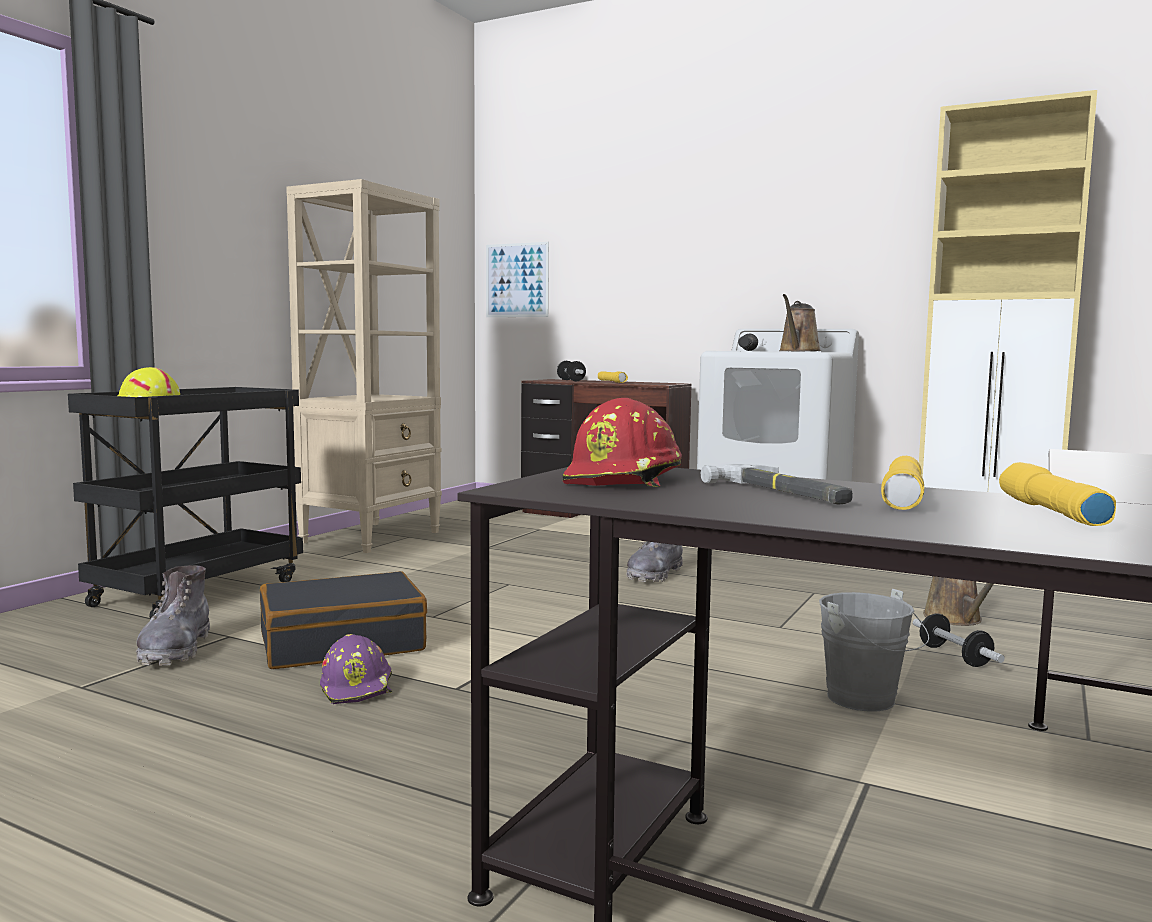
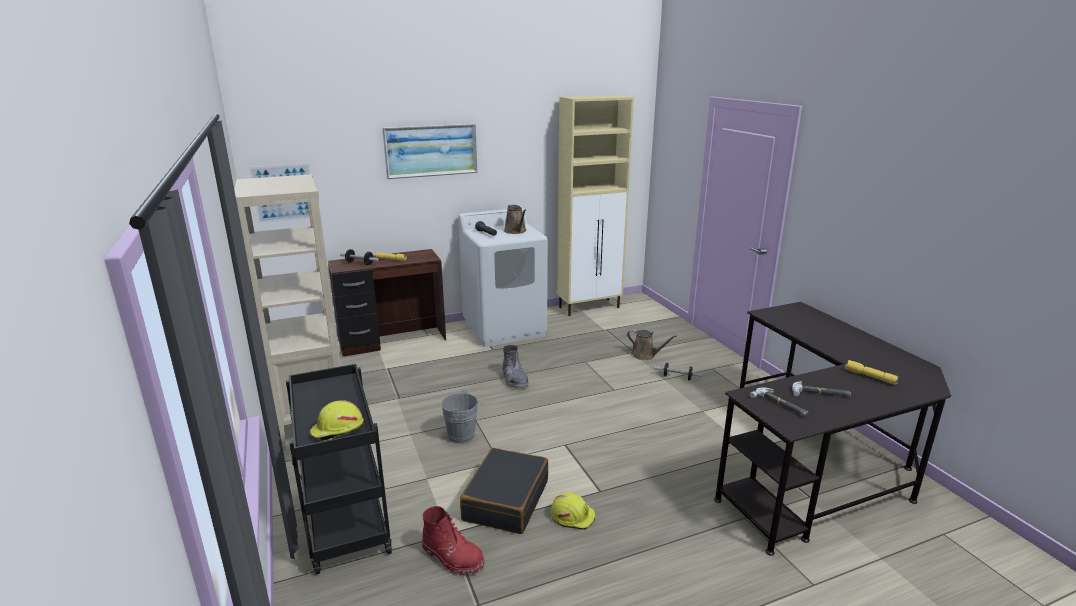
camera: 50 degrees left, 15 degrees up
(175, 650) = (453, 557): grey boot -> red boot
(358, 688) = (572, 516): purple hard hat -> yellow hard hat
(624, 479) = (780, 404): red hard hat -> hammer
(708, 225) = (431, 150): none -> picture
(867, 701) = (696, 414): grey bucket -> grey bucket (464, 436)
(904, 498) = (839, 382): yellow flashlight -> none

